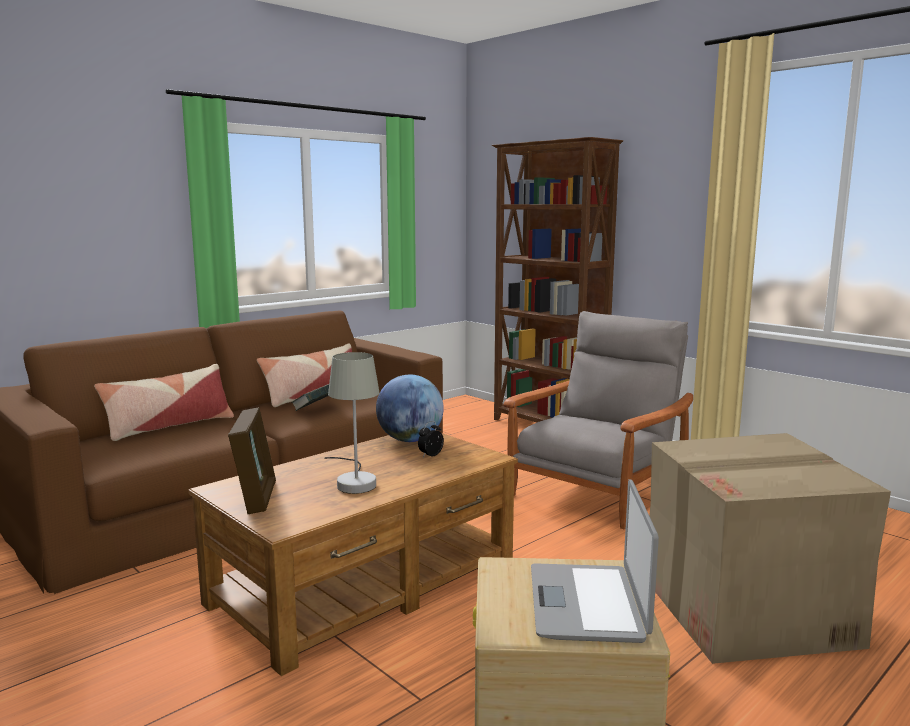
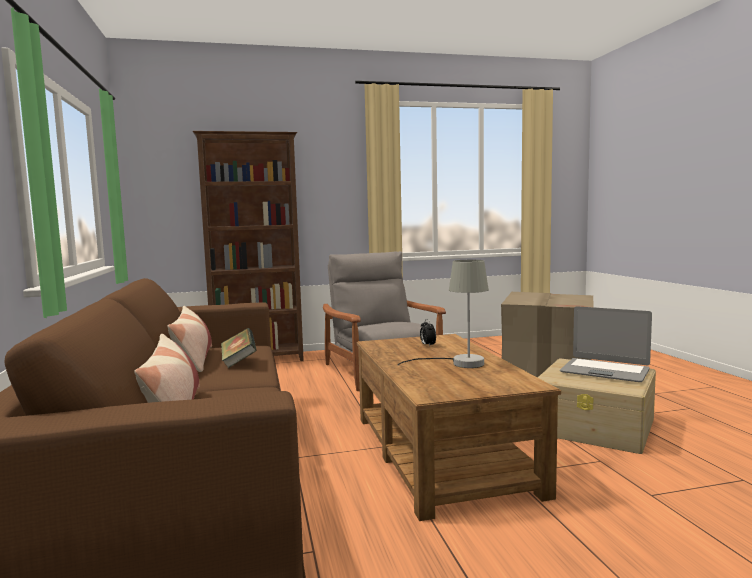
camera: 60 degrees left, 5 degrees down
(256, 497) = (465, 387): picture frame -> none
(410, 440) = (386, 346): globe -> none

